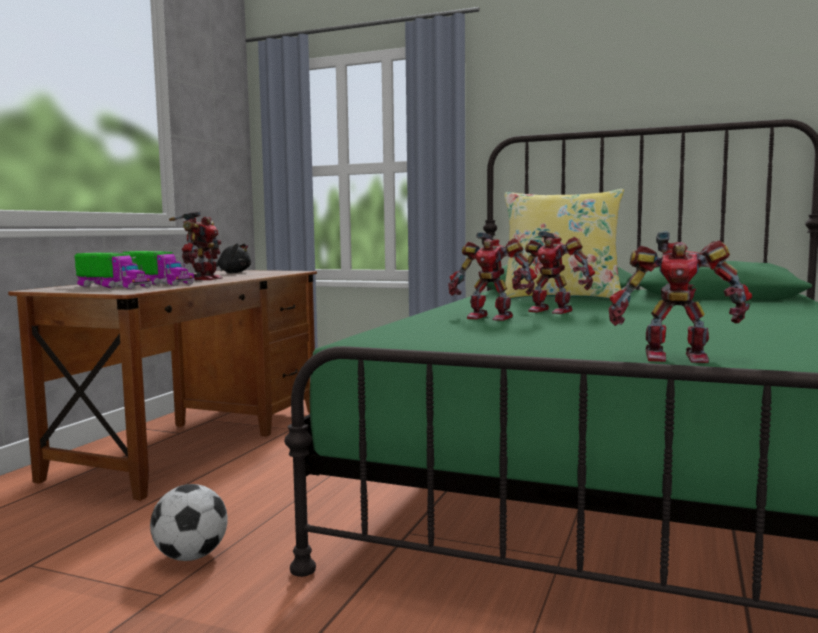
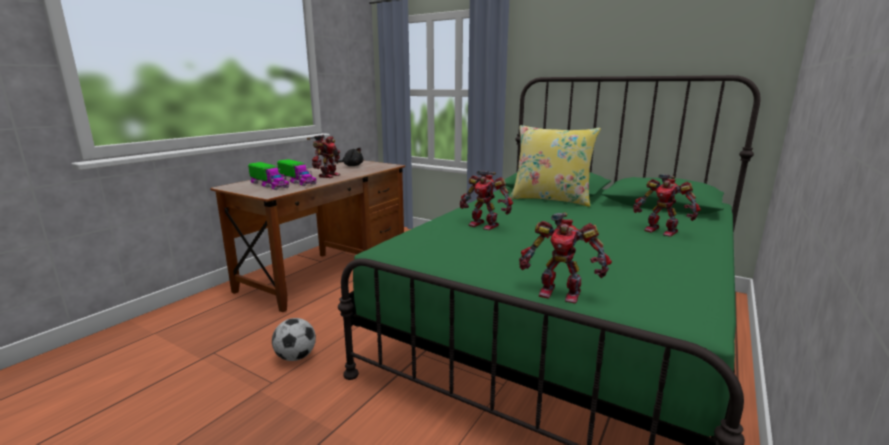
camera: 10 degrees right, 10 degrees up
(551, 311) = (530, 218): toy robot -> toy robot (661, 231)

